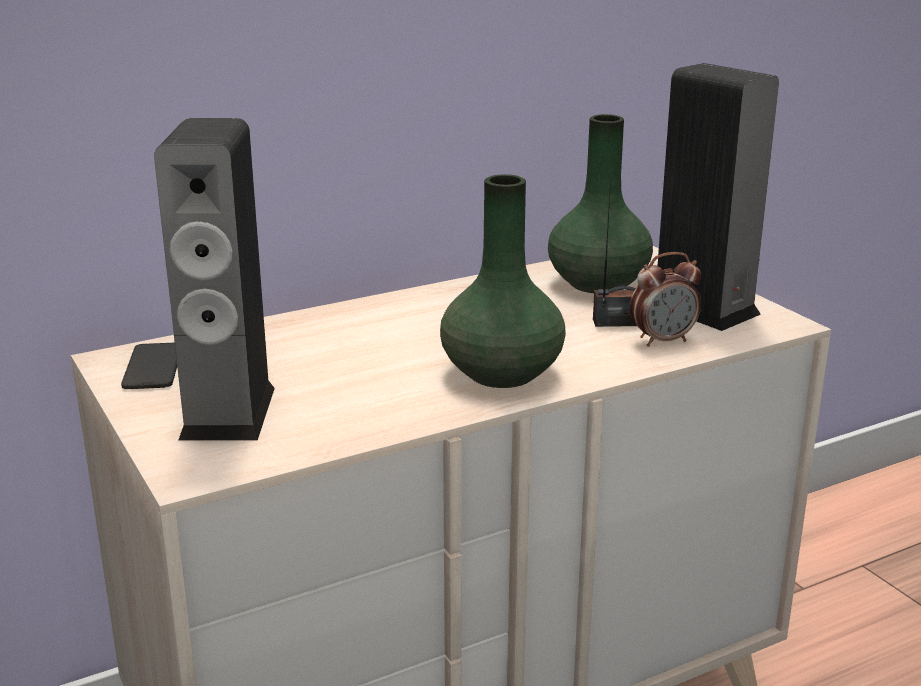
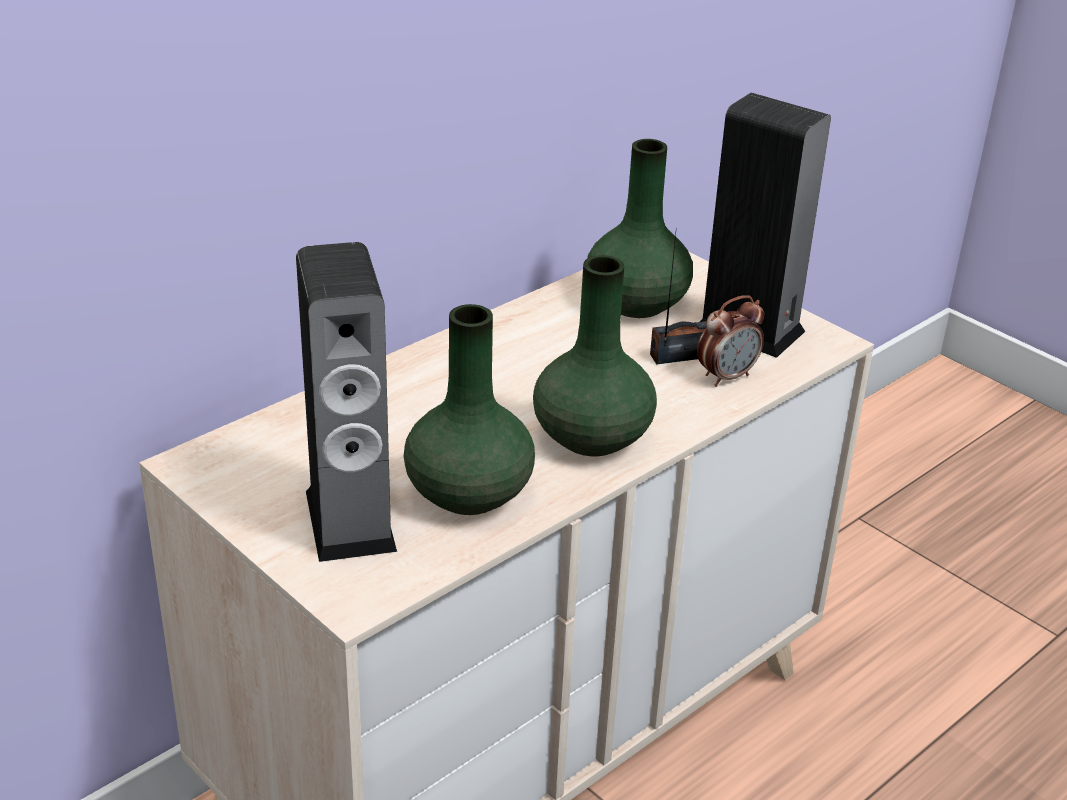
camera: 15 degrees left, 10 degrees up
(153, 367) = (239, 469): phone -> none
(355, 404) = (469, 494): none -> green vase

